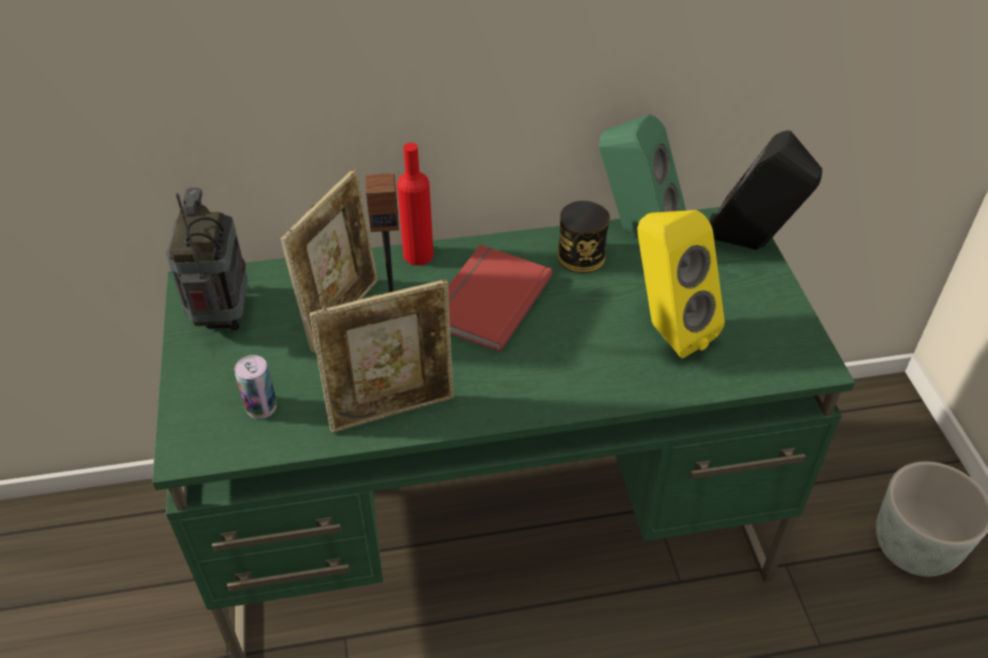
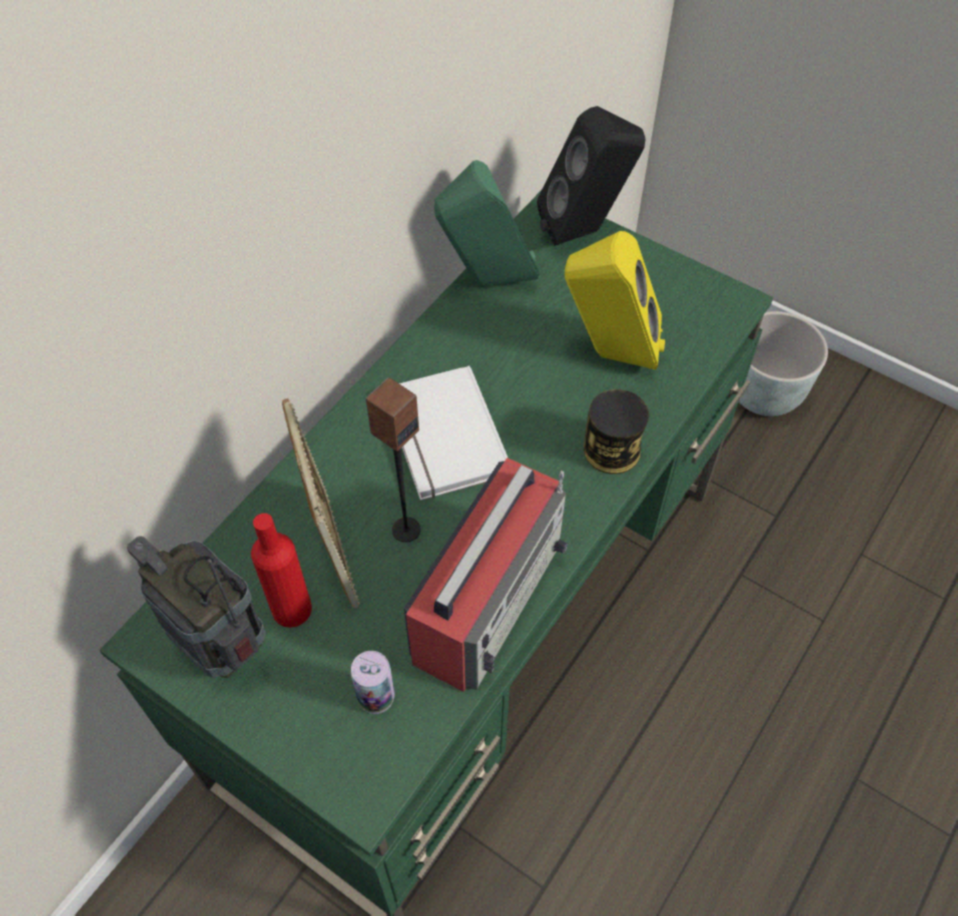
camera: 45 degrees left, 10 degrees up
(392, 409) = (488, 598): picture frame -> radio
(418, 255) = (331, 439): red bottle -> red bottle (291, 609)
(486, 300) = (442, 436): red book -> white book
(581, 256) = (470, 335): can -> can (611, 450)

